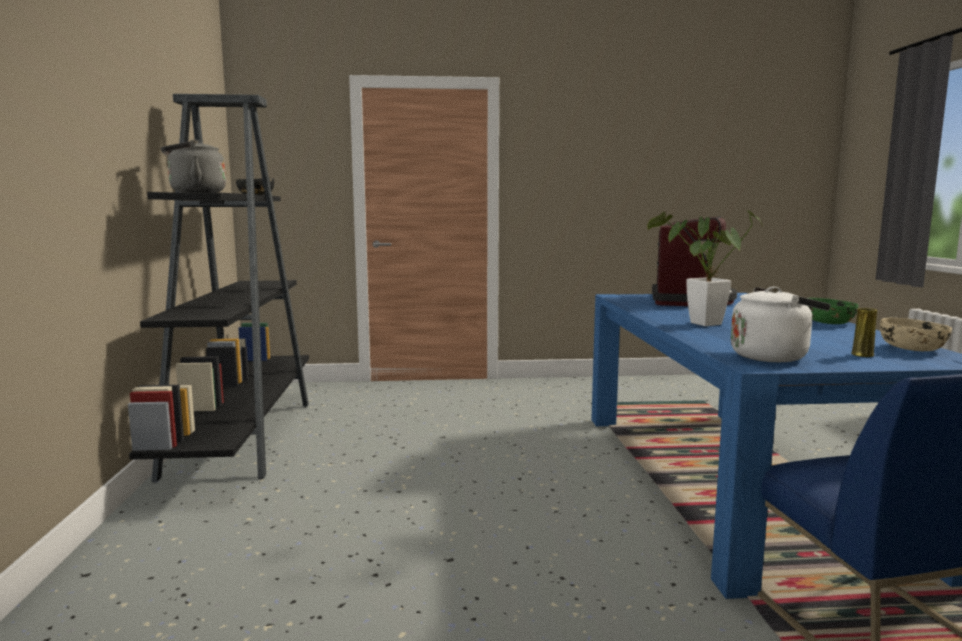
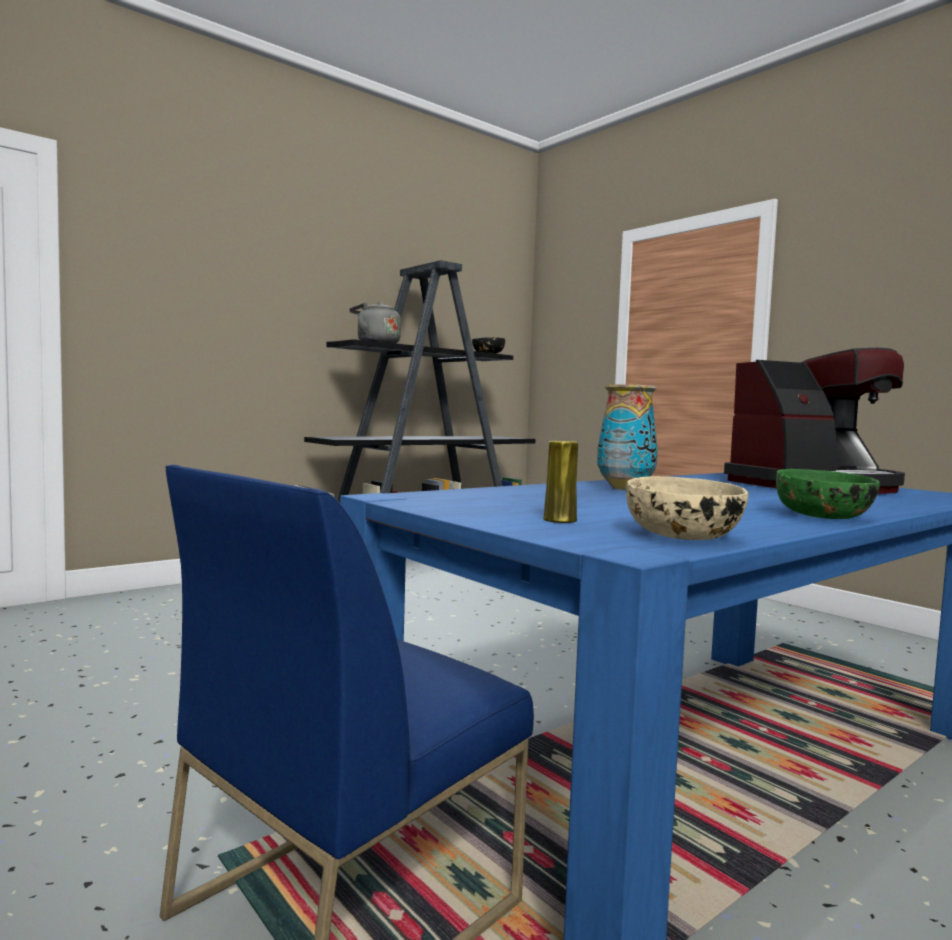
camera: 55 degrees right, 5 degrees down
(700, 324) = (625, 488): potted plant -> vase
(772, 356) = (457, 500): white kettle -> none

